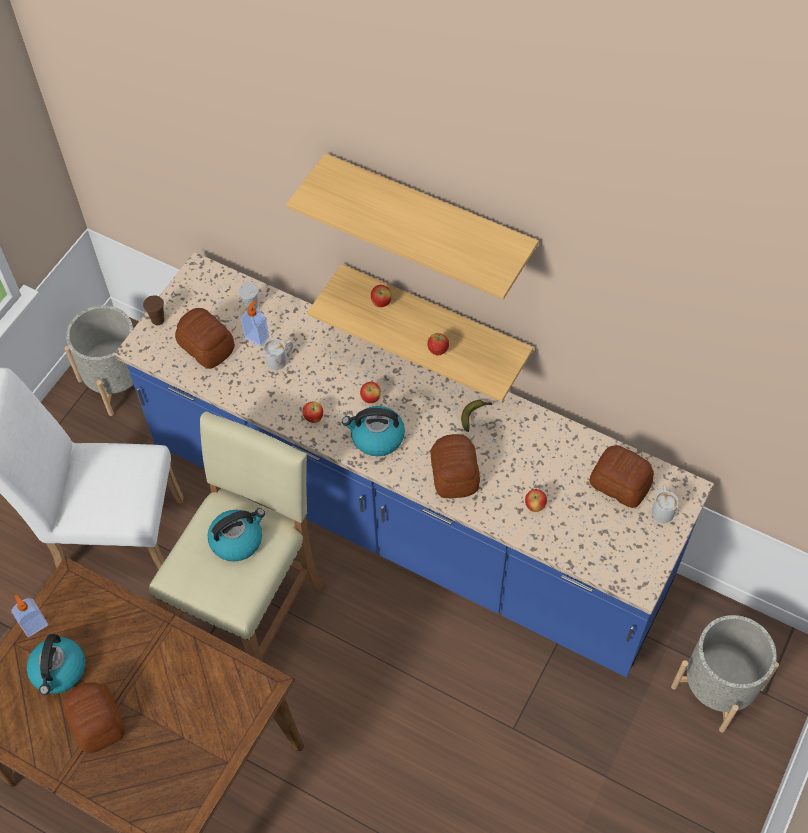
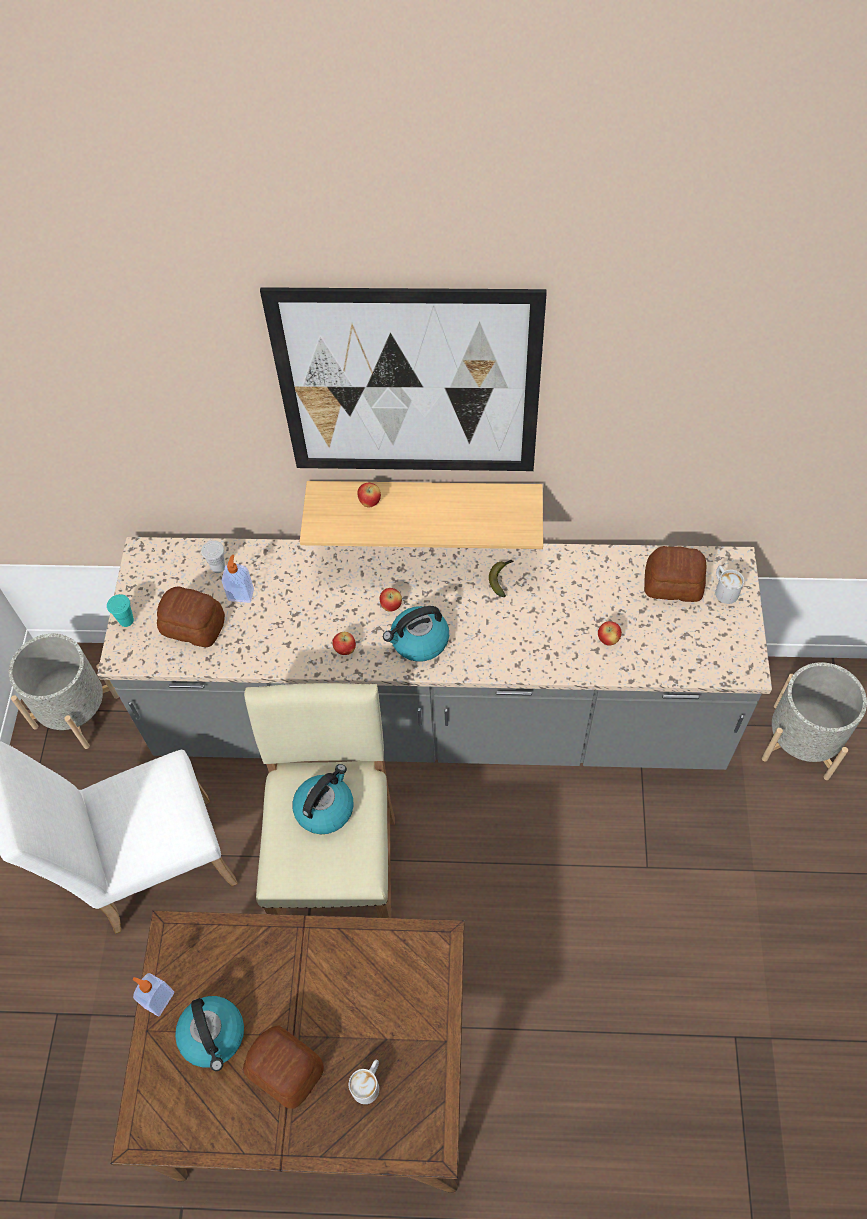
camera: 25 degrees left, 0 degrees up
(158, 320) = (126, 620): brown cup -> turquoise cup
(280, 358) = (278, 605): white mug -> white mug (368, 1083)
(406, 519) = (439, 717): blue counter -> grey counter
(429, 217) = (409, 386): shelf -> picture
(438, 351) = (453, 525): apple -> none
(455, 473) = (515, 642): bread -> none

